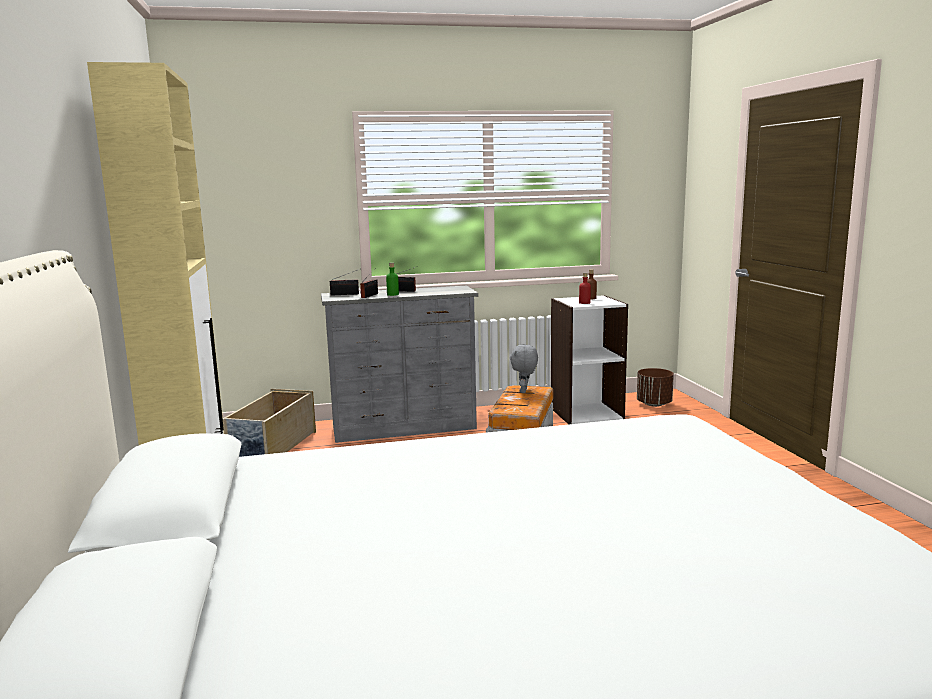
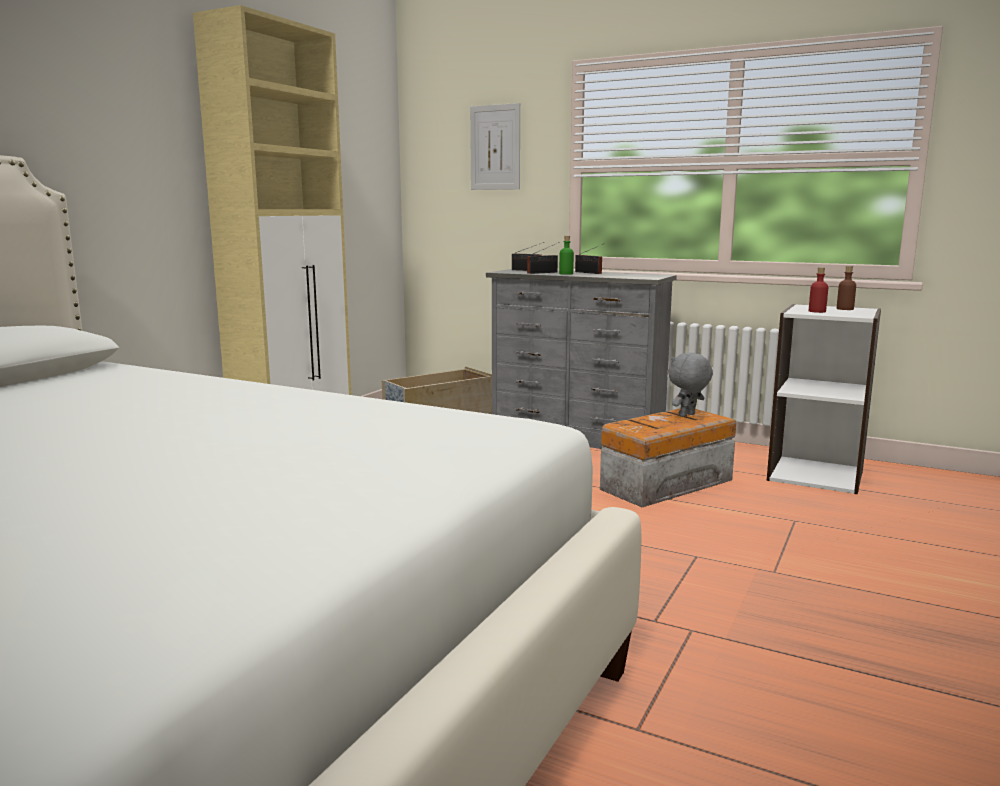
camera: 40 degrees right, 0 degrees up
(279, 184) = (495, 147): none -> picture
(654, 404) = (944, 489): brown planter -> none

